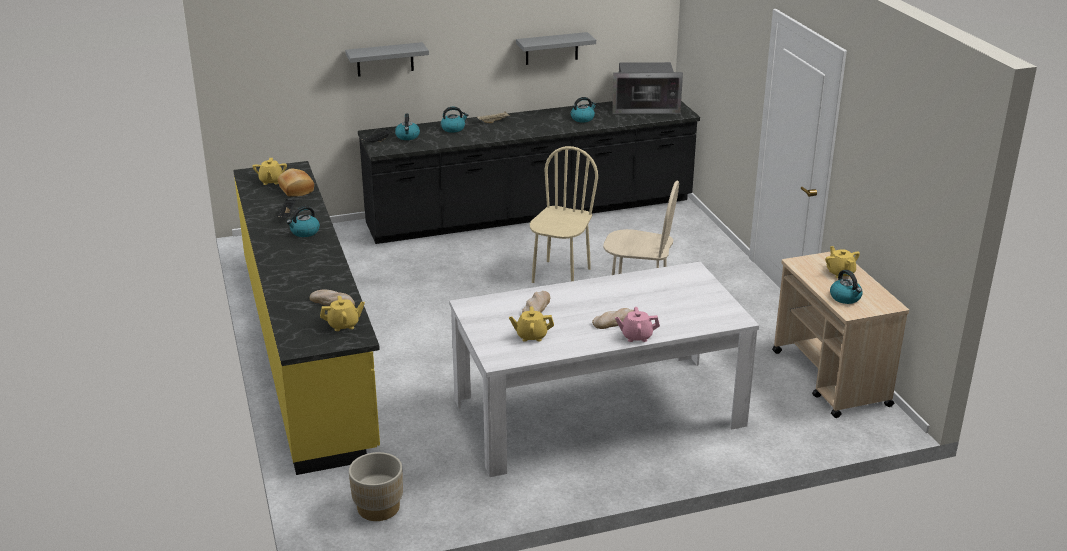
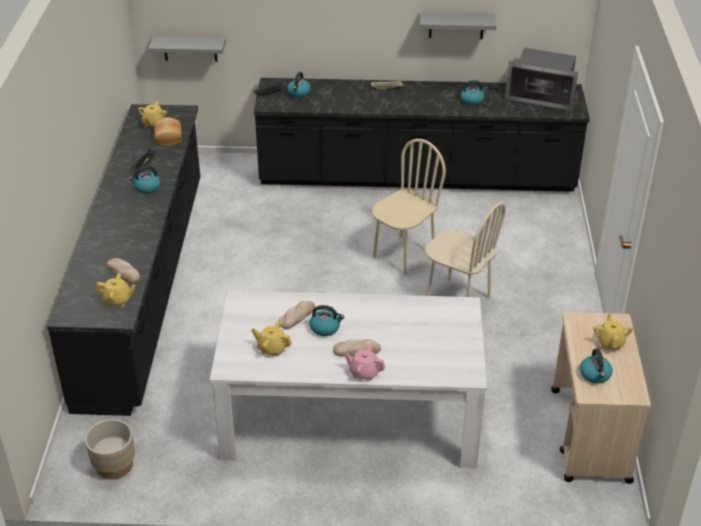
camera: 20 degrees right, 10 degrees up
(307, 349) = (145, 286): yellow counter -> black counter
(385, 59) = (289, 17): grey shelf -> grey shelf (190, 49)
(453, 128) = (345, 91): kettle -> kettle (325, 328)

